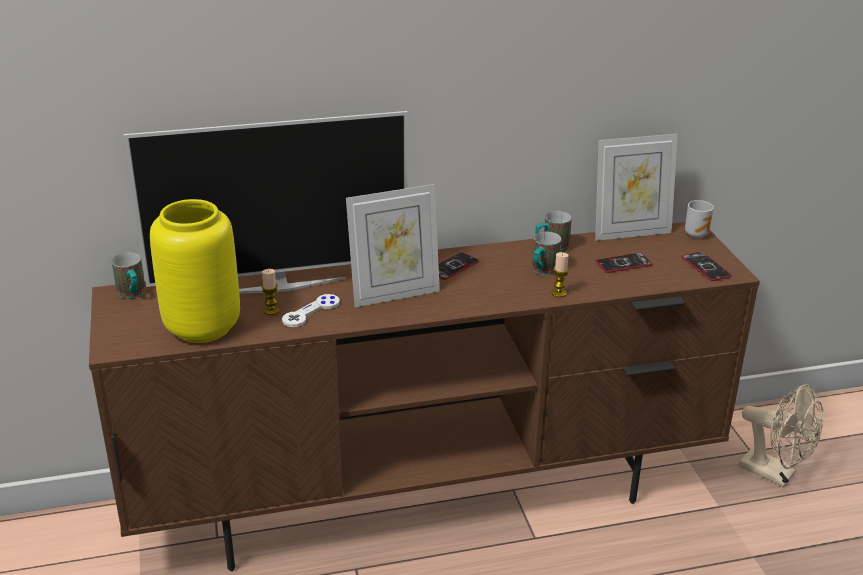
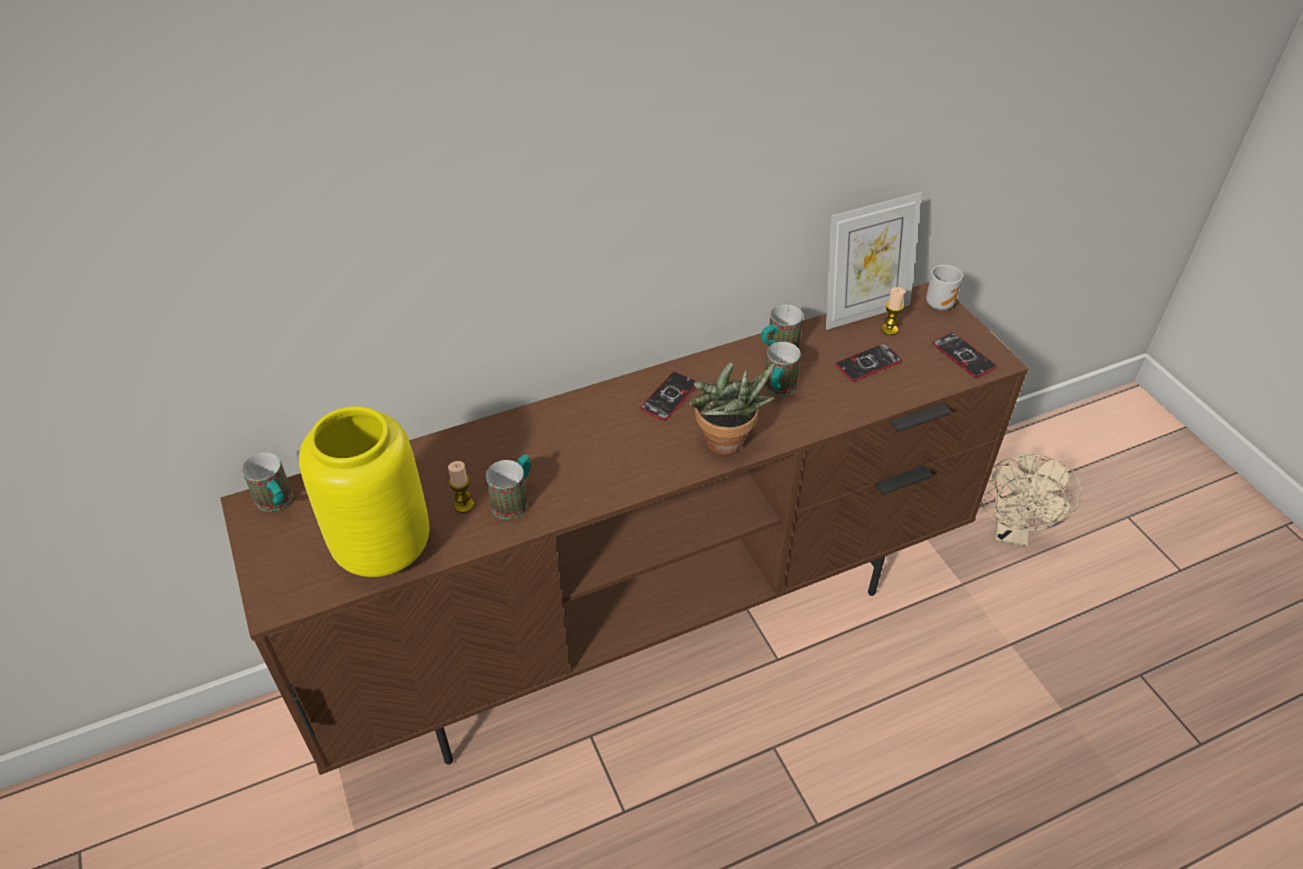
camera: 10 degrees left, 15 degrees up
(280, 285) = (463, 458): television -> none
(311, 312) = (514, 499): white game controller -> mug
(394, 294) = (610, 454): picture frame -> none
(489, 299) = (726, 446): none -> potted plant
(559, 293) = (806, 423): candle -> candle (889, 330)
(775, 474) = (1011, 532): beige fan -> beige fan turned 75 degrees clockwise

